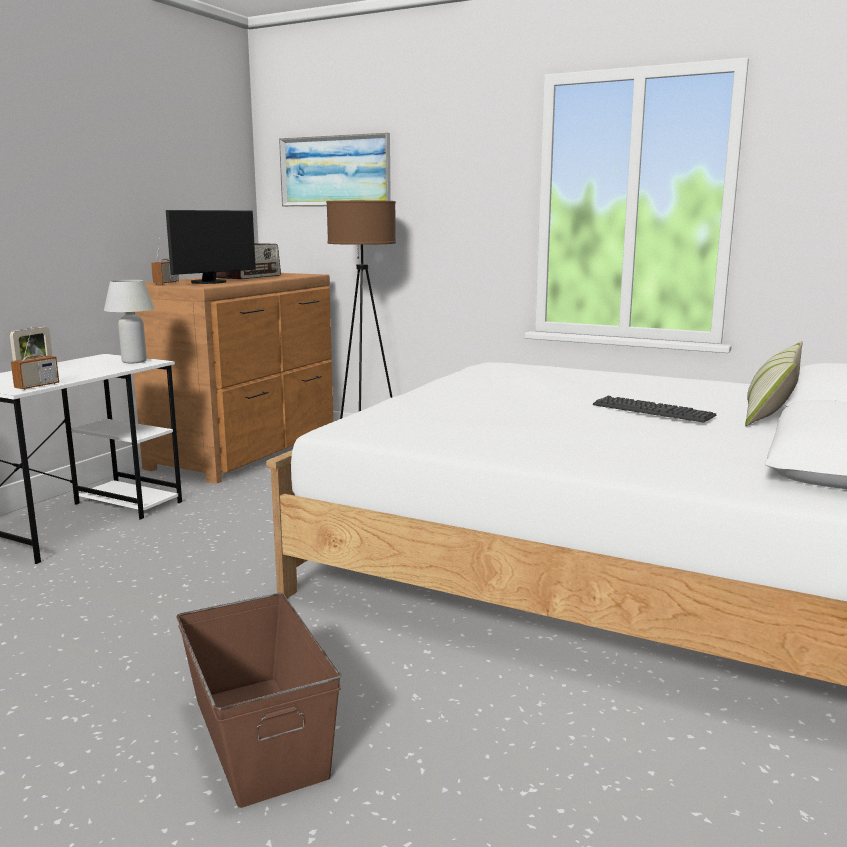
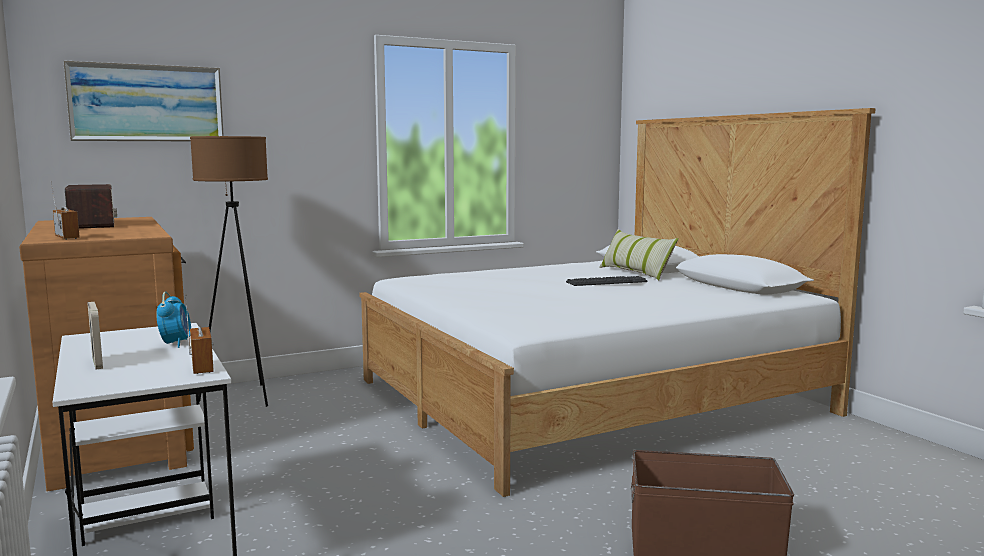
camera: 55 degrees left, 5 degrees down
(102, 370) = (175, 343): none -> alarm clock
(134, 361) = (157, 331): white table lamp -> none
(211, 282) = (117, 232): monitor -> none

